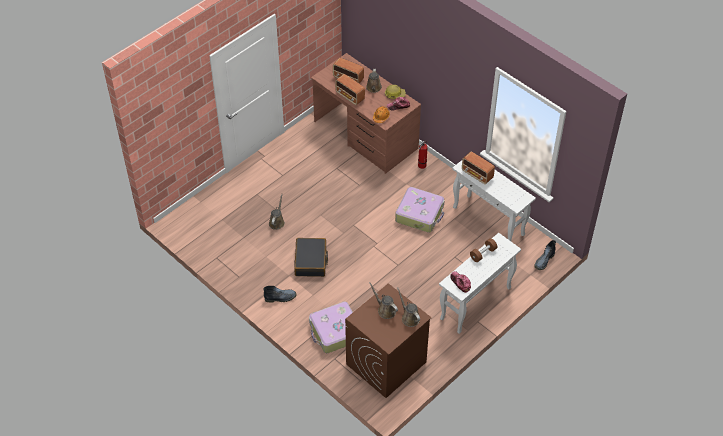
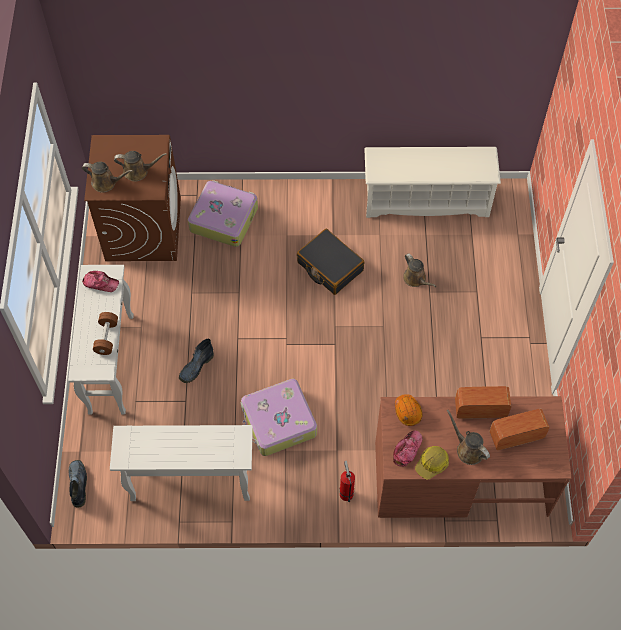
camera: 135 degrees right, 10 degrees up
(219, 253) = (426, 200): none -> white shoe rack
(281, 297) = (314, 208): boot -> boot (196, 367)
(477, 175) = (211, 440): radio -> none

